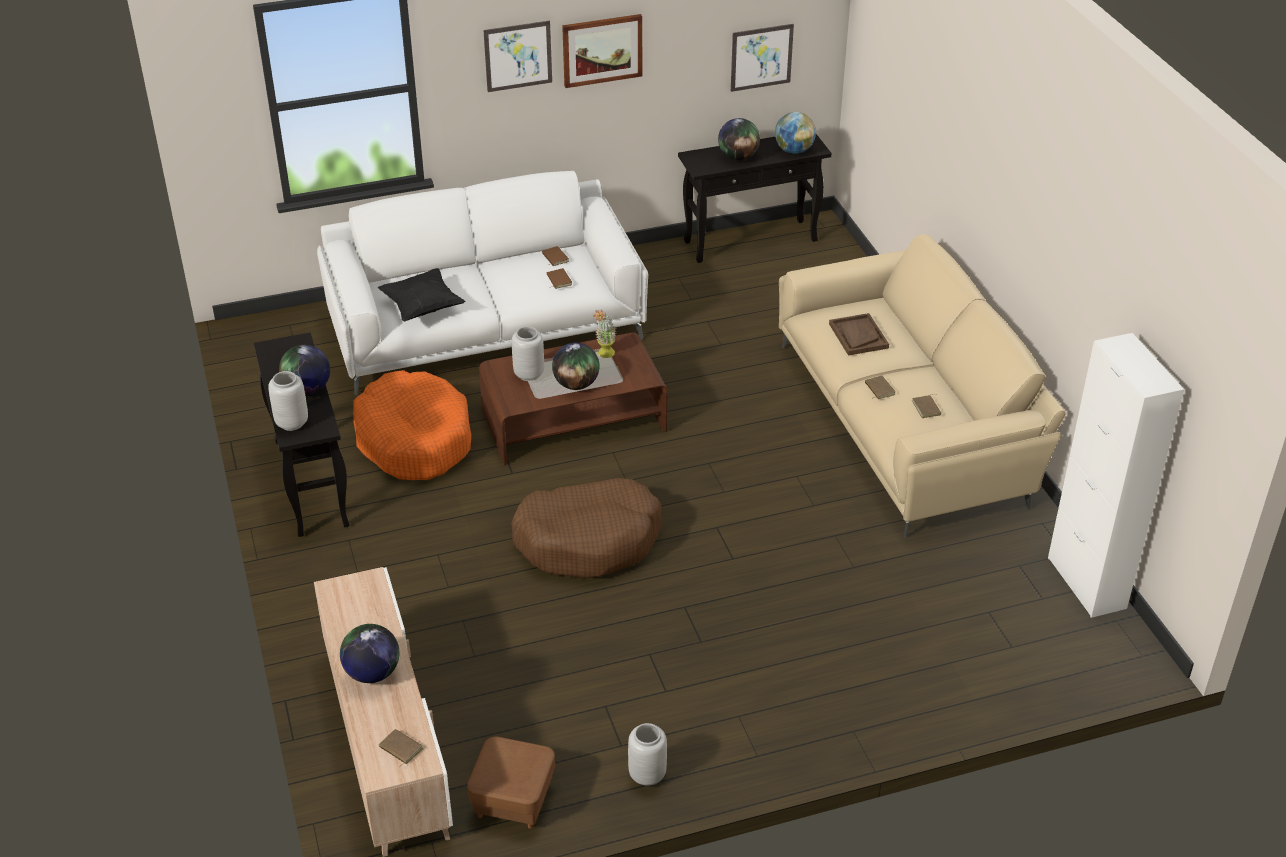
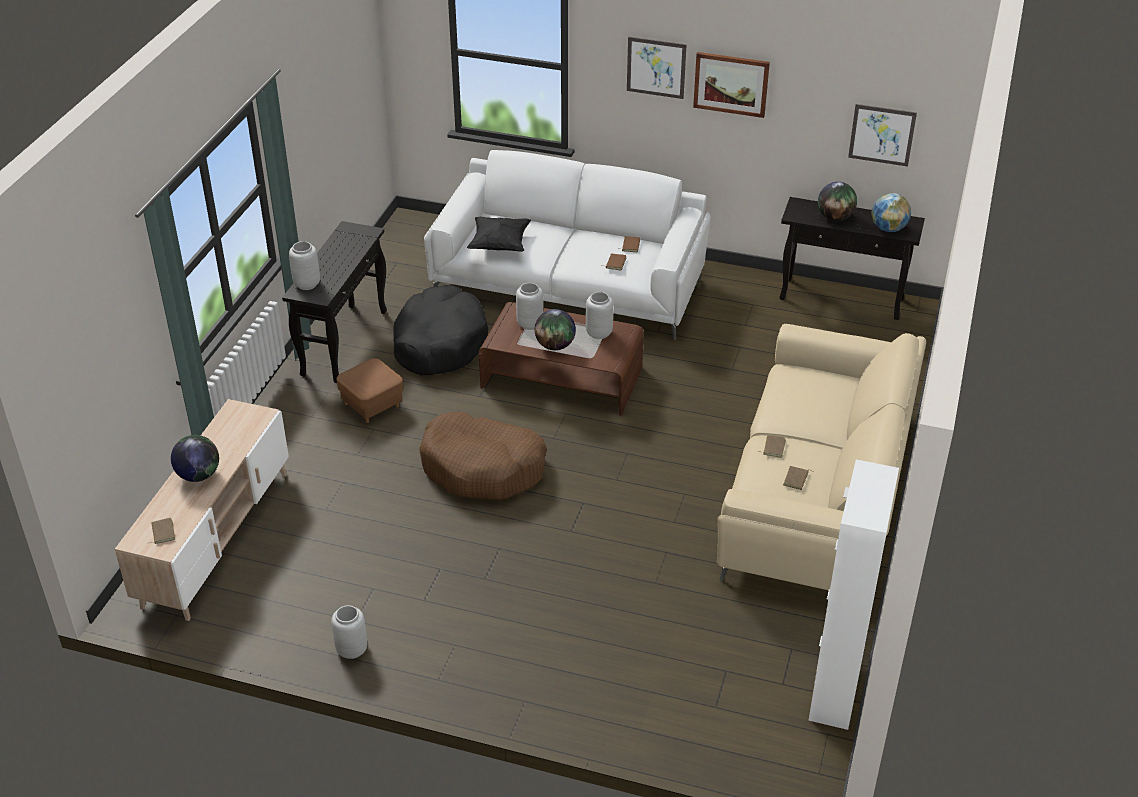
camera: 35 degrees right, 0 degrees up
(307, 389) = (340, 266): globe -> none
(414, 439) = (439, 343): orange dog bed -> black dog bed
(513, 800) = (251, 618): brown ottoman -> brown ottoman (372, 405)
(604, 355) = (598, 333): potted plant -> grey vase
(858, 336) = (802, 399): brown tray -> none

